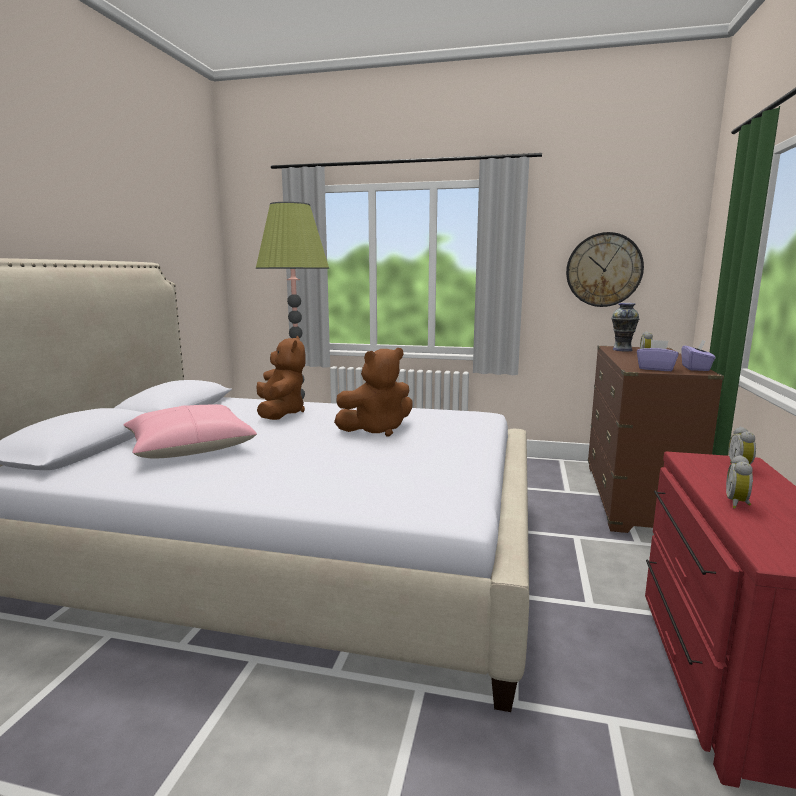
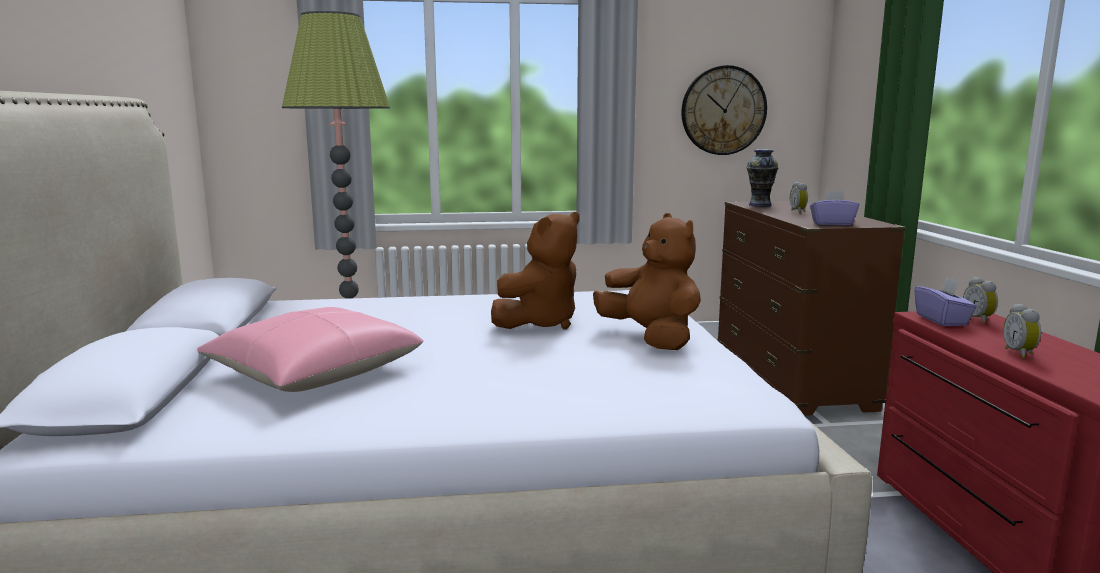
camera: 20 degrees left, 0 degrees up
(280, 413) = (381, 315): brown plush toy -> brown plush toy (651, 338)
(696, 368) = (868, 221): purple tissue box -> purple tissue box (942, 320)

